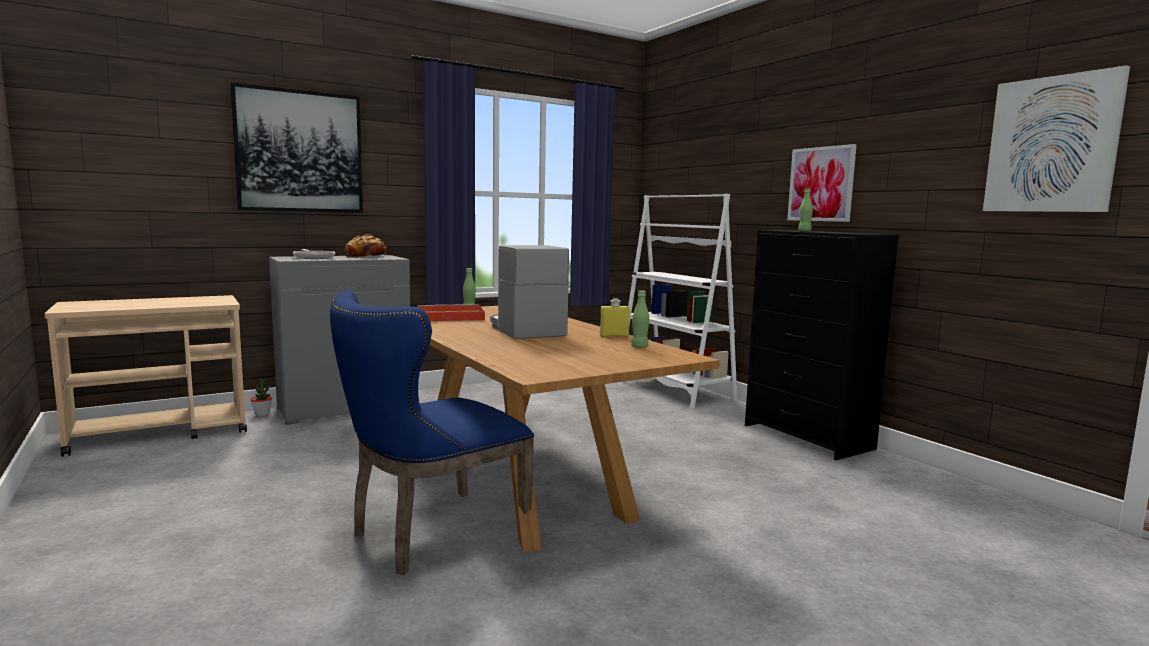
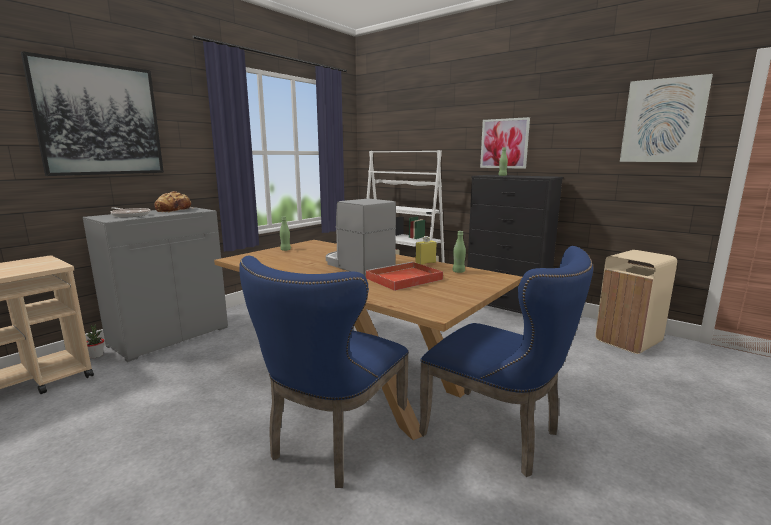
camera: 20 degrees left, 5 degrees up
(448, 317) = (279, 258): red tray -> red tray (403, 279)
(639, 569) = (499, 434): none -> blue chair
(977, 508) = (629, 341): none -> beige trash can

